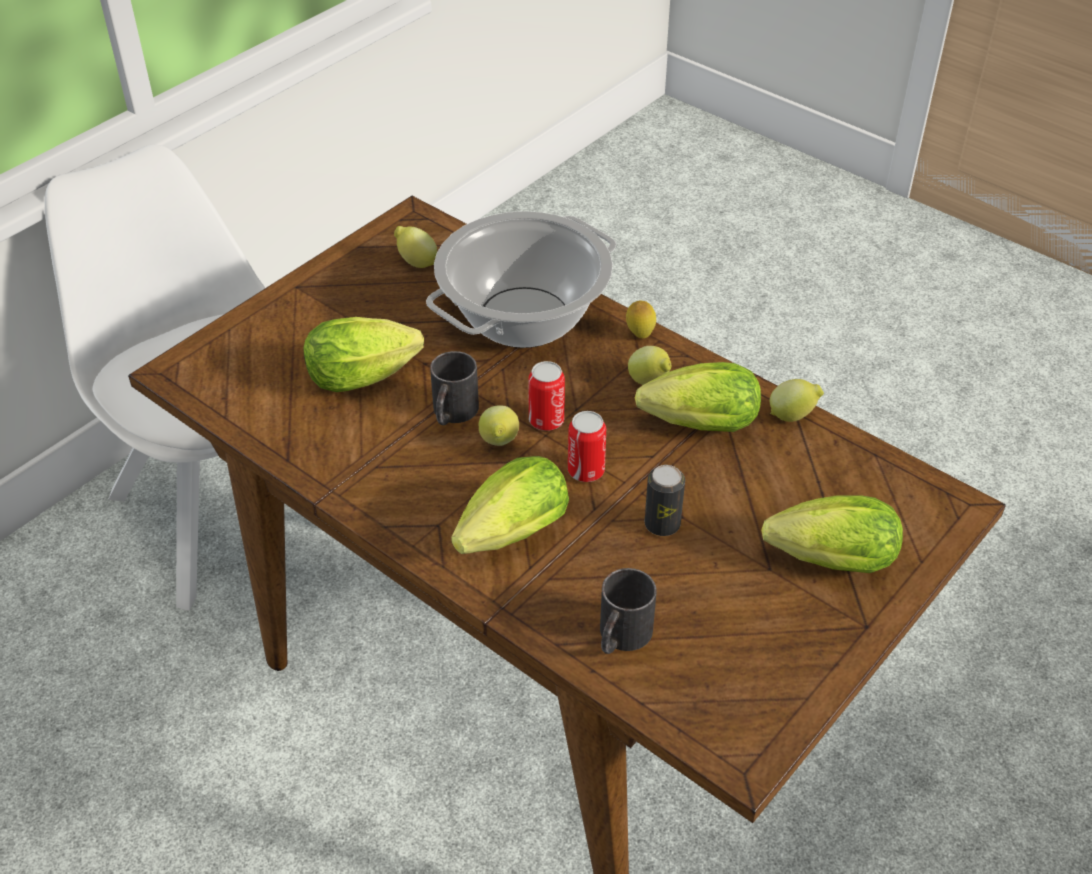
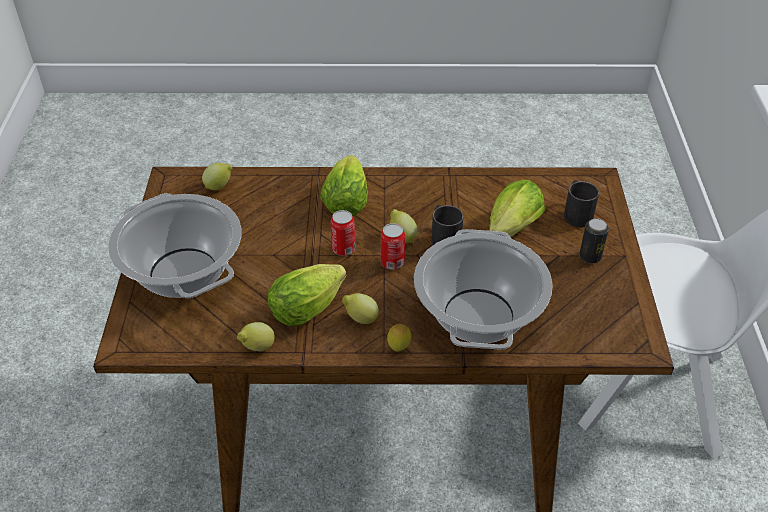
camera: 140 degrees right, 0 degrees up
(416, 262) = (589, 313): lemon -> lemon (219, 186)
(620, 637) = (256, 190): black mug -> black mug (576, 213)
(662, 524) = (280, 245): can -> can (590, 256)
(824, 561) = (183, 273): lettuce -> cooking pot

